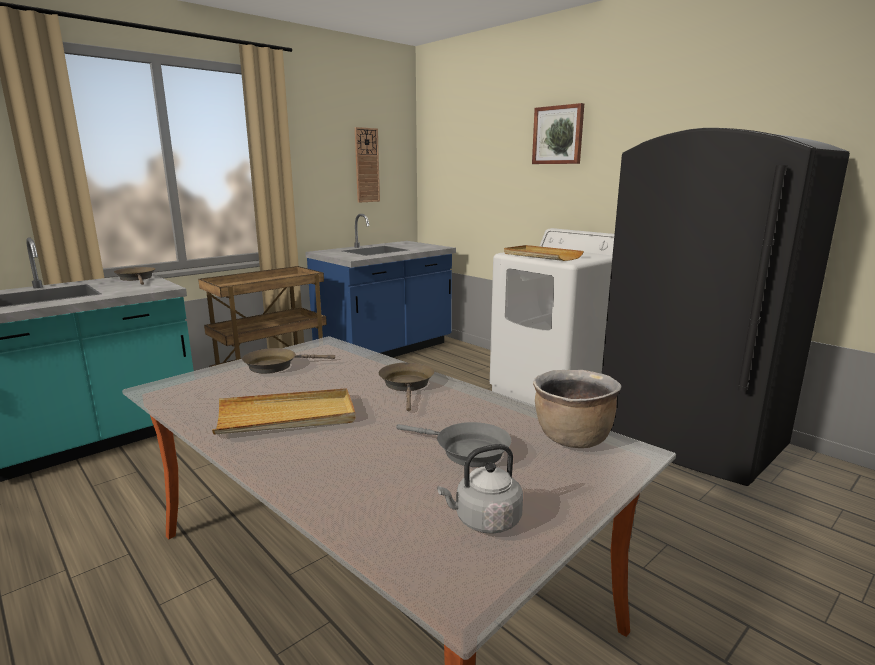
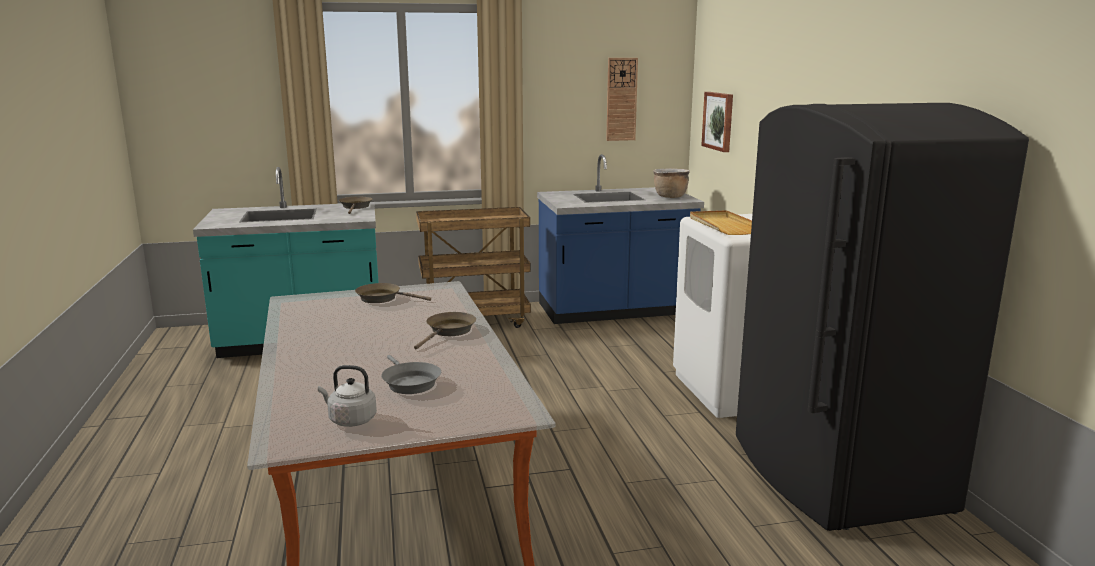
camera: 30 degrees right, 0 degrees up
(286, 417) = (336, 335): beige tray -> none
(558, 135) = (798, 78): picture -> picture (719, 121)
(572, 439) = (495, 394): brown cooking pot -> brown cooking pot (670, 196)

